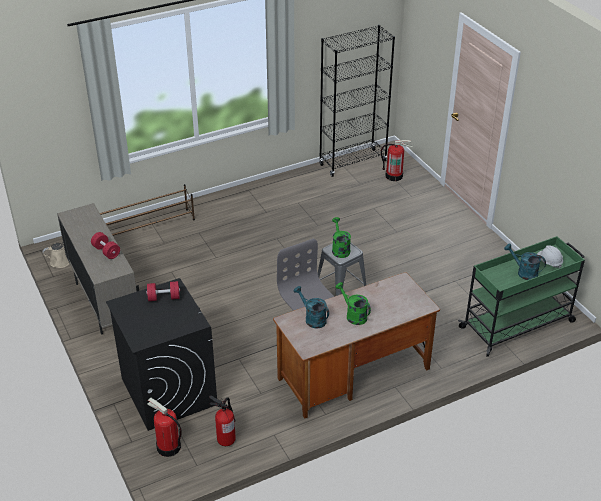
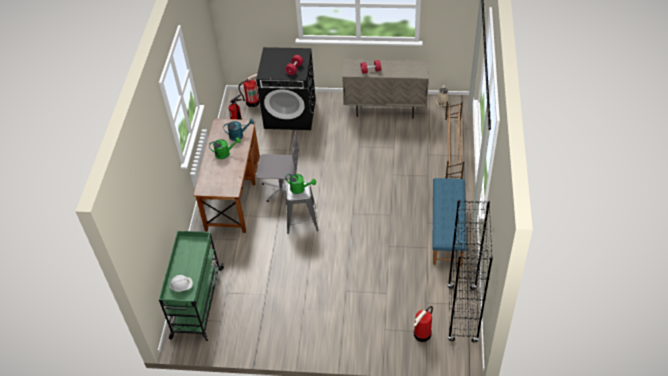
camera: 125 degrees right, 10 degrees up
(266, 197) = (447, 231): none -> blue bench
(523, 272) = (186, 264): turquoise watering can -> none

